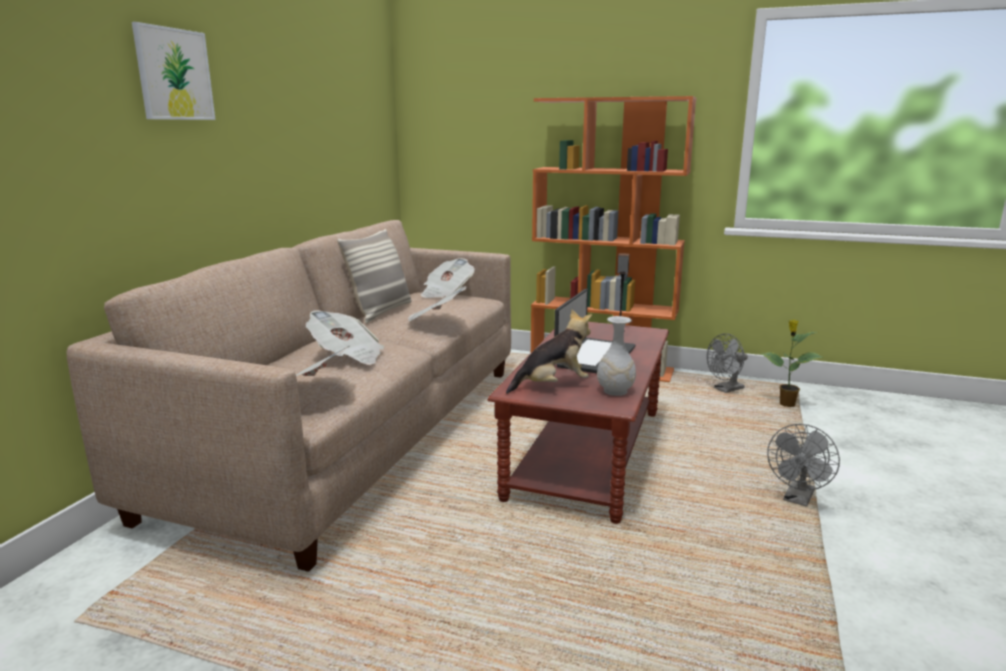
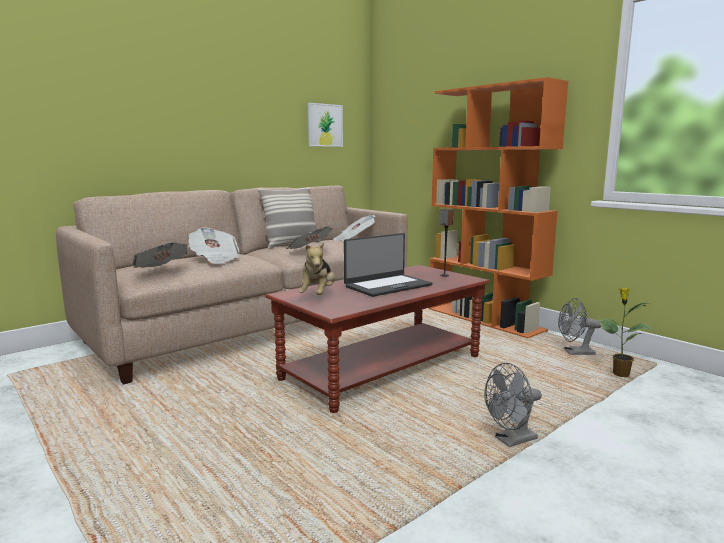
camera: 30 degrees right, 5 degrees down
(174, 74) = (159, 79): picture -> picture (325, 125)
(552, 385) = (318, 295): plush toy -> plush toy turned 90 degrees clockwise
(615, 391) = (353, 304): white vase -> none

